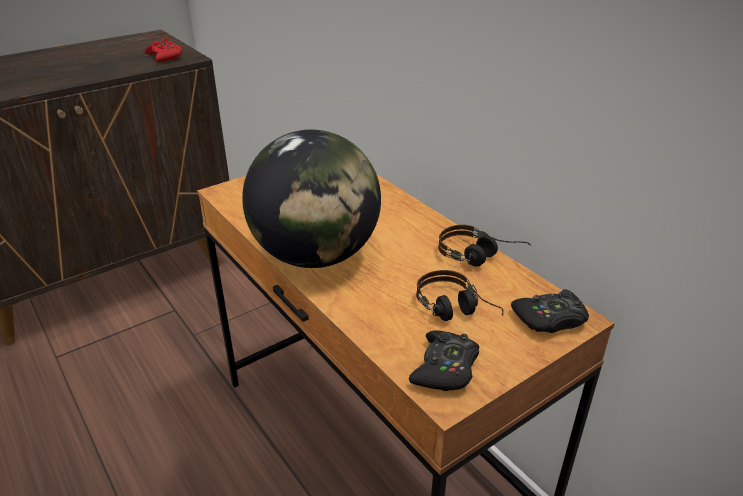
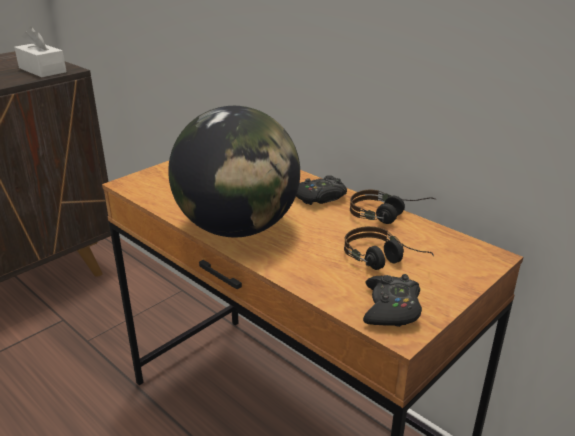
camera: 10 degrees left, 5 degrees down
(165, 57) = (42, 70): red game controller -> white tissue box
(550, 319) = (468, 259): black game controller -> black game controller (320, 197)

